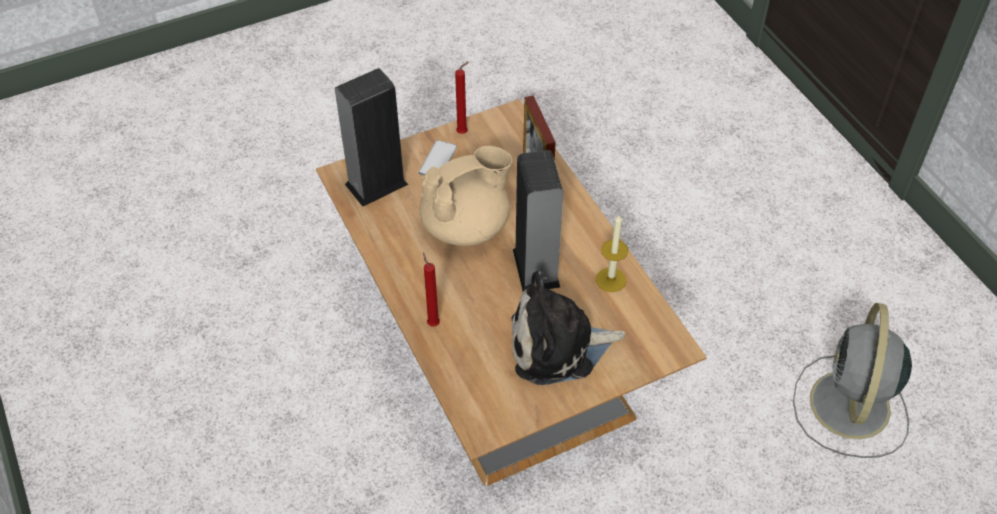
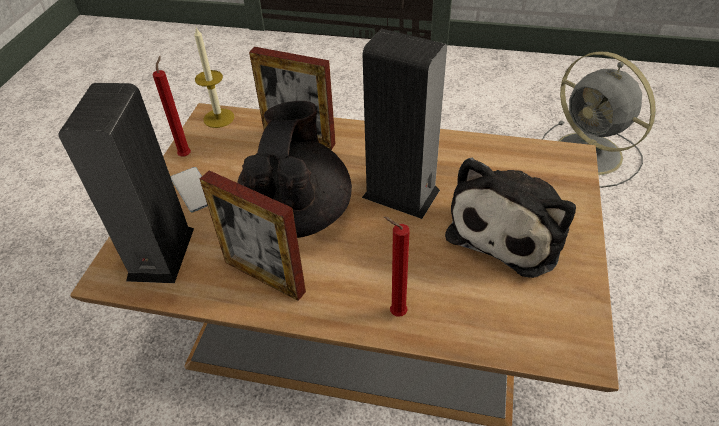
camera: 50 degrees left, 5 degrees down
(403, 244) = (264, 276): none -> picture frame
(467, 226) = (298, 213): beige teapot -> black teapot
(611, 279) = (461, 155): candle -> candle (219, 118)

